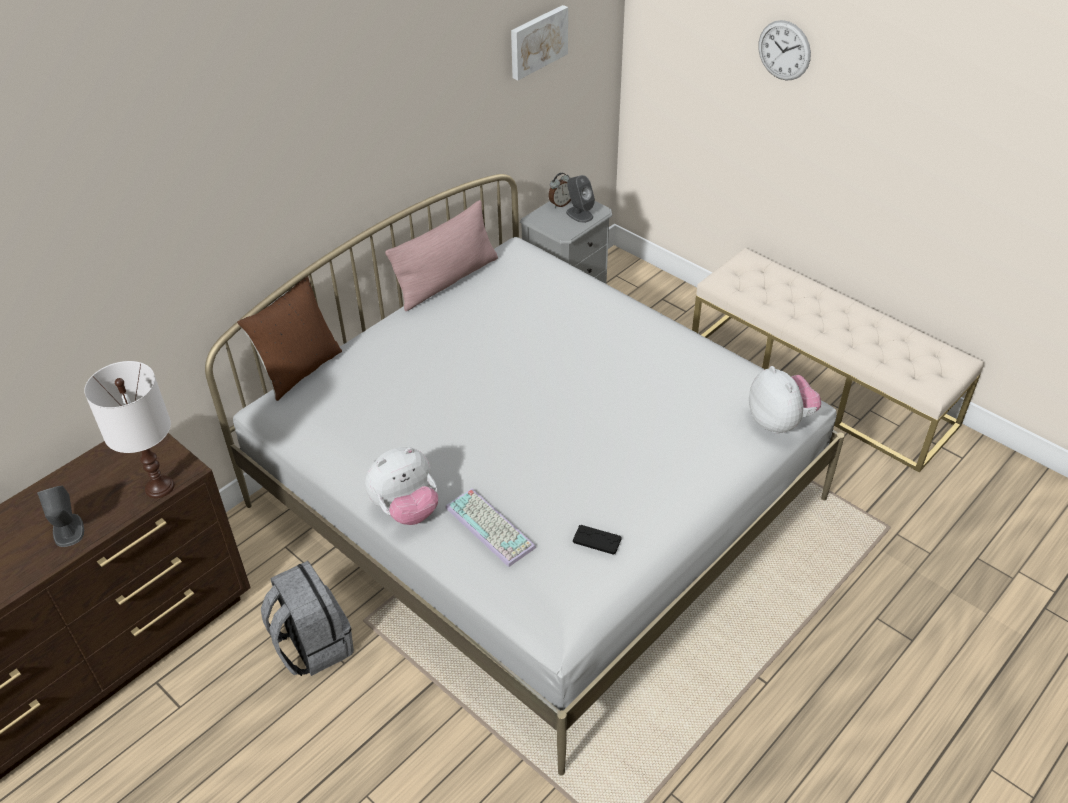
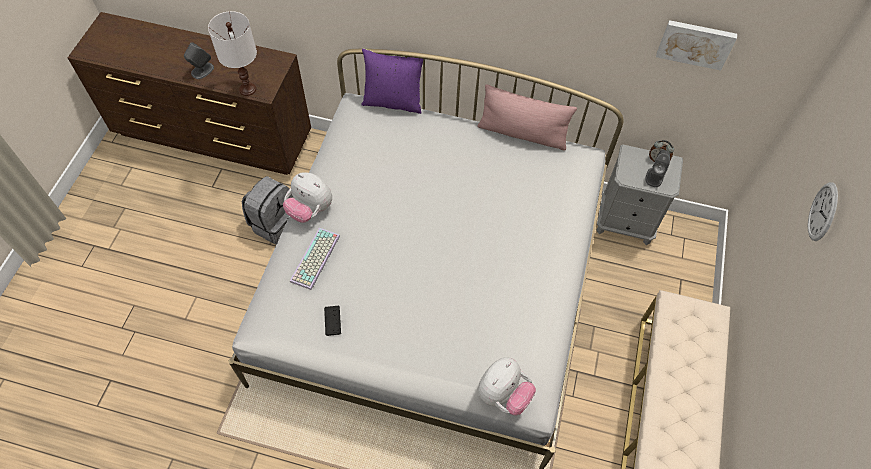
camera: 60 degrees right, 15 degrees up
(299, 370) = (393, 101): brown pillow -> purple pillow

